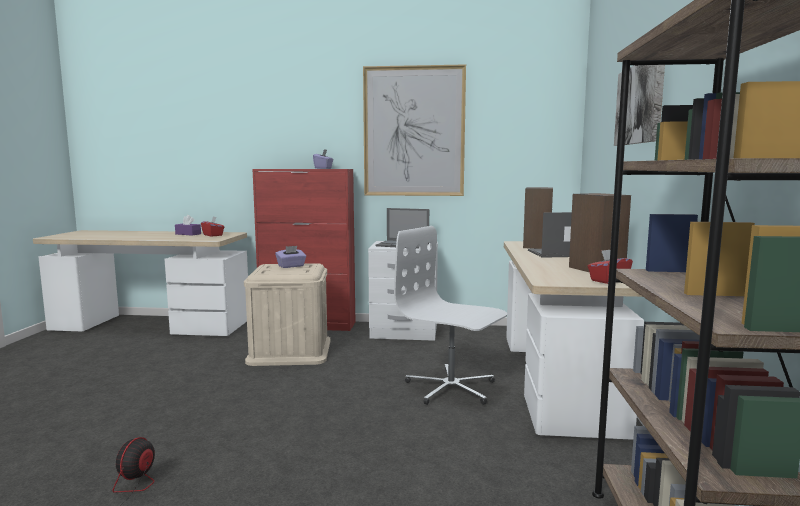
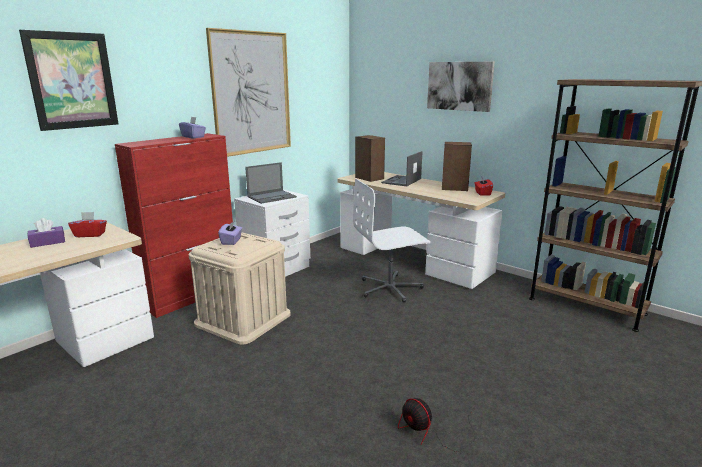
camera: 55 degrees left, 10 degrees up
(239, 116) = (72, 81): none -> picture

